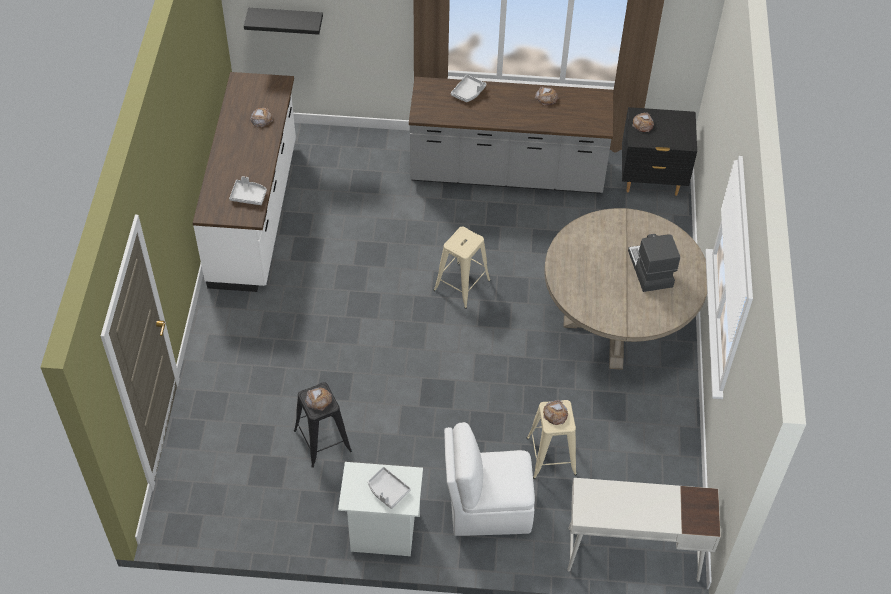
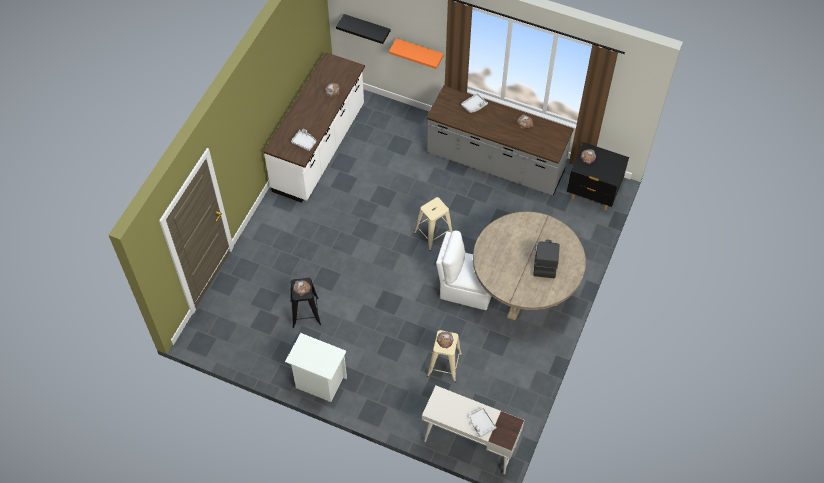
camera: 20 degrees right, 5 degrees up
(370, 37) = (419, 52): none -> orange shelf
(387, 490) = (319, 358): grey tray -> grey tray (481, 424)
(487, 508) = (390, 386): white chair -> white chair (466, 288)

